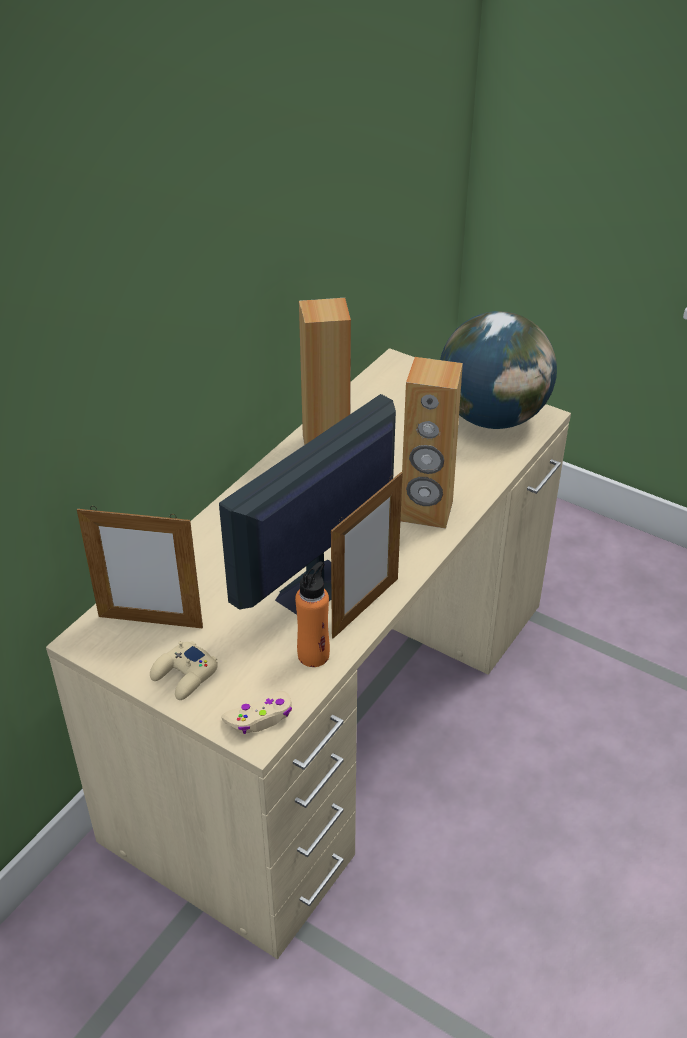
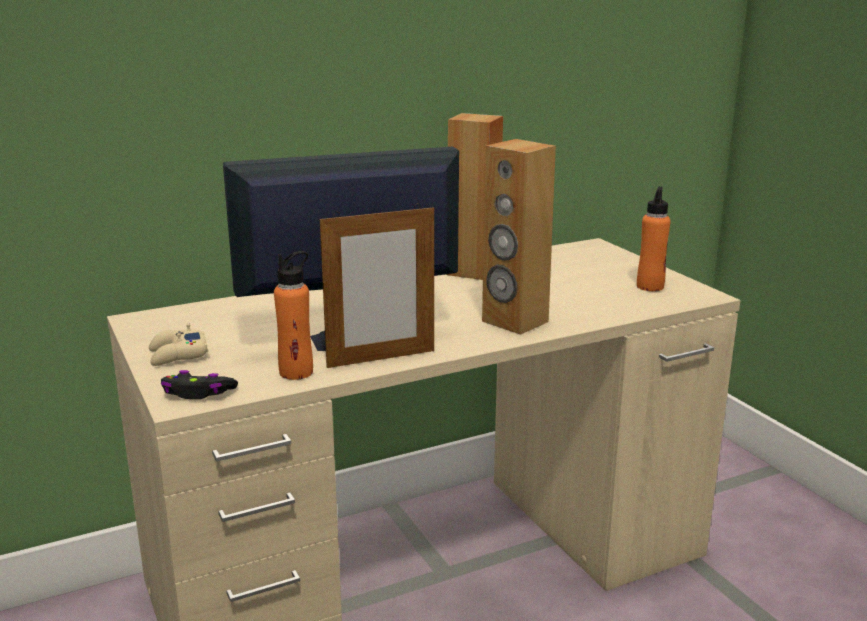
camera: 30 degrees right, 20 degrees down
(150, 621) = (197, 322): picture frame -> none
(260, 718) = (198, 393): beige game controller -> black game controller
(491, 417) = (650, 286): globe -> orange bottle

